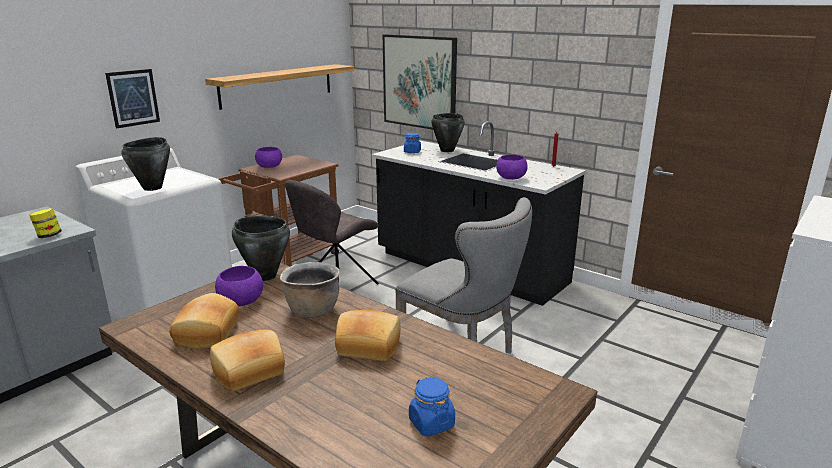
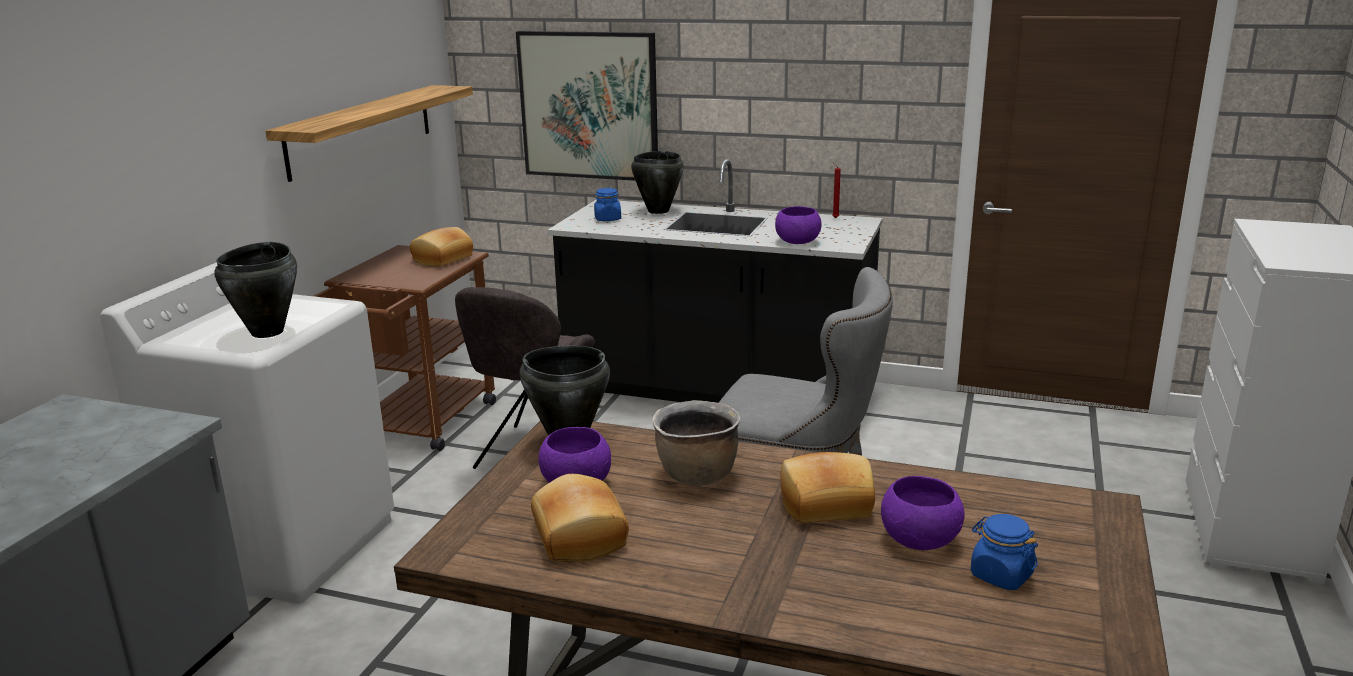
camera: 20 degrees left, 0 degrees up
(48, 236) = (147, 442): jar -> none
(133, 98) = (168, 177): picture -> none
(249, 372) = (705, 572): bread -> bread (443, 259)
(269, 167) = (376, 271): purple bowl -> purple bowl (920, 540)

